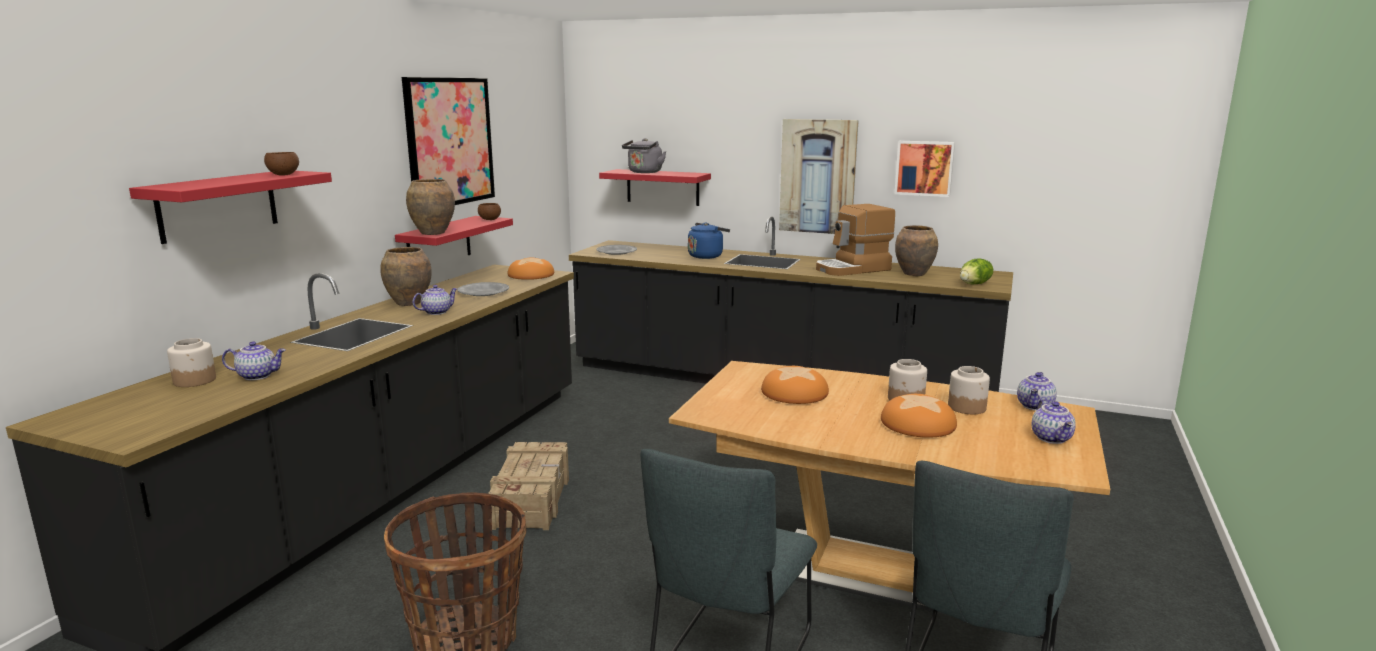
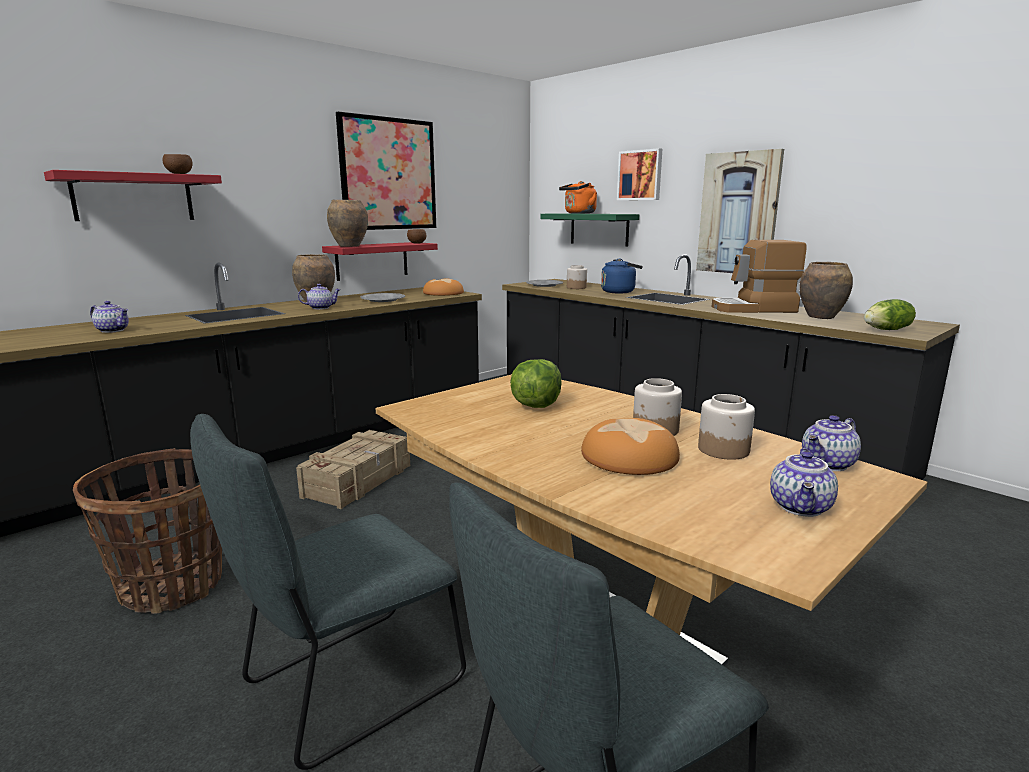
camera: 25 degrees right, 0 degrees up
(195, 380) = (74, 329): jar -> jar (576, 287)
(644, 172) = (578, 213): grey kettle -> orange kettle
(662, 187) = (599, 229): red shelf -> green shelf
(794, 393) = (535, 405): bread -> lettuce
(924, 168) = (856, 199): picture -> picture (640, 175)

